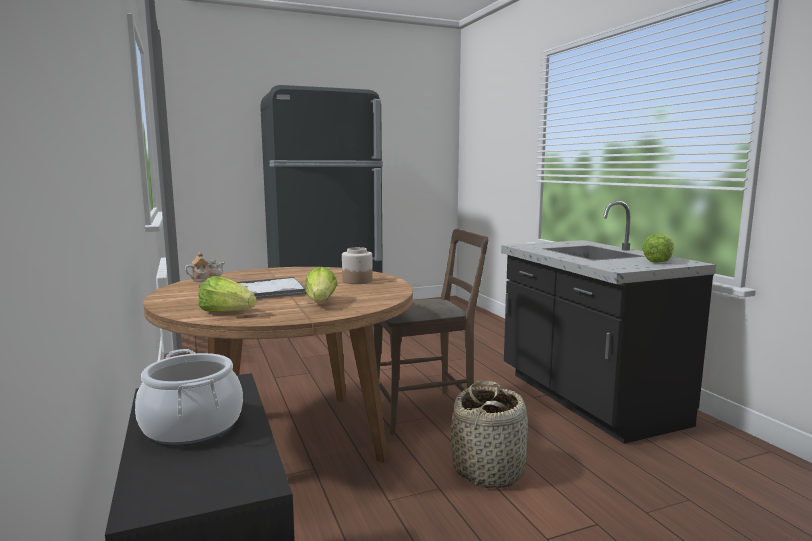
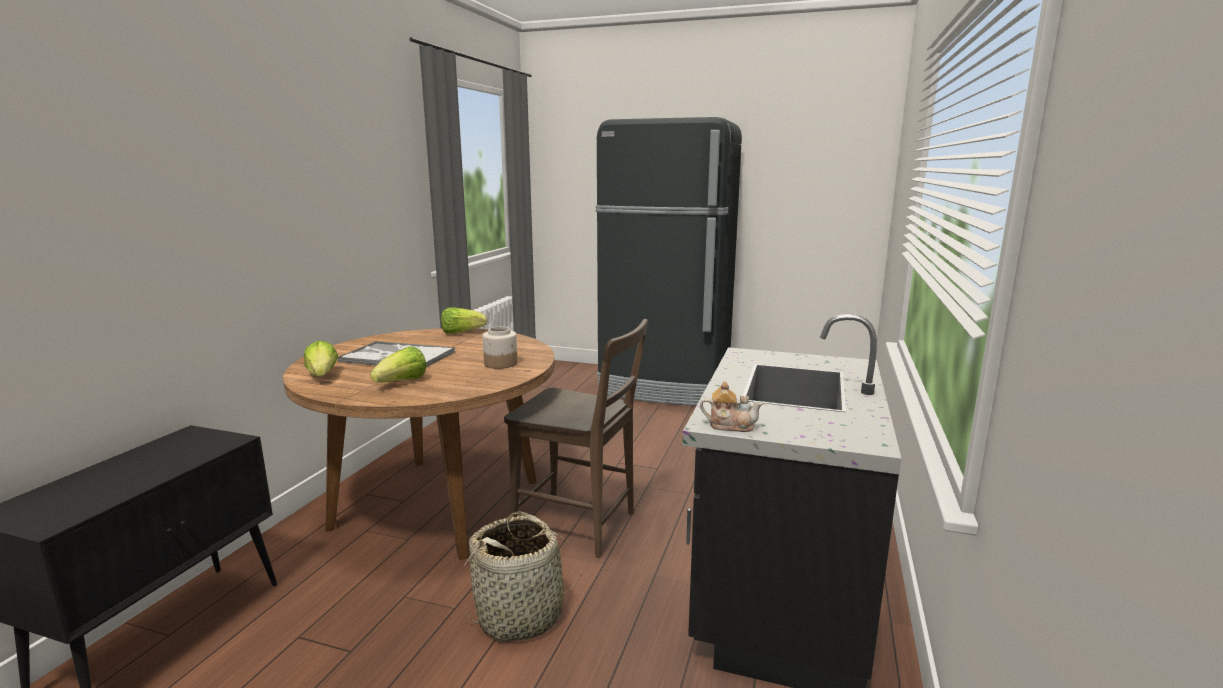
camera: 40 degrees right, 5 degrees up
(192, 426) = (134, 467): cooking pot -> none
(206, 280) = (410, 334): teapot -> teapot (730, 425)
(659, 261) = (829, 426): lettuce -> lettuce (461, 332)

